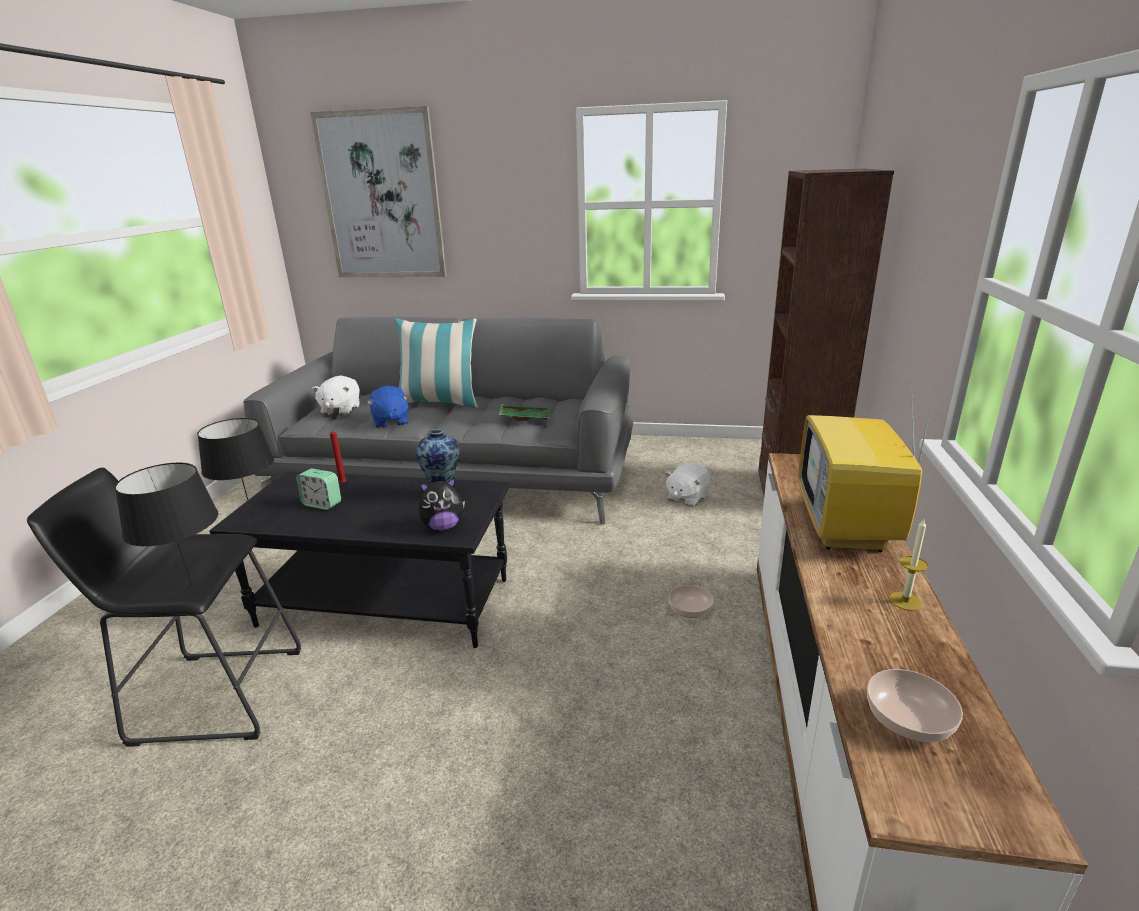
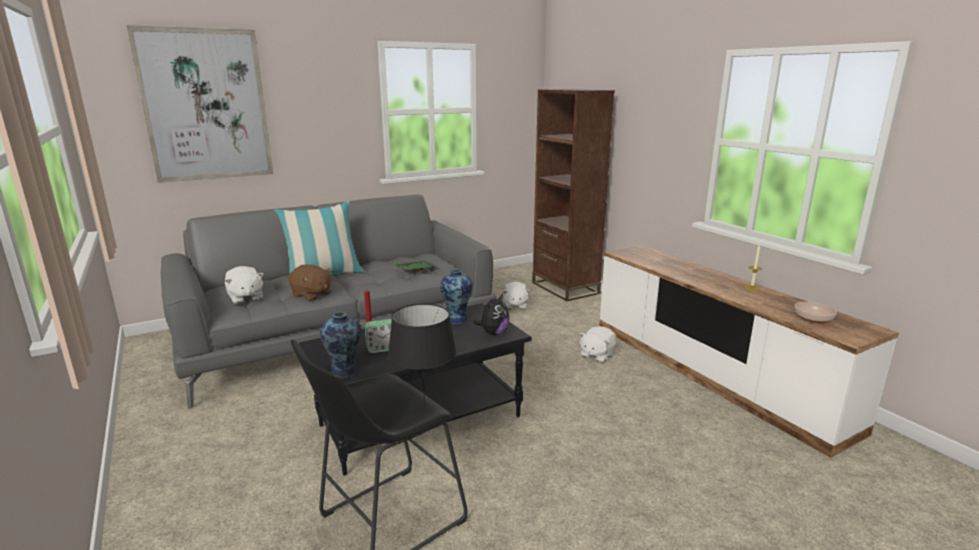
camera: 40 degrees left, 5 degrees down
(251, 518) = (344, 372): black table lamp -> vase
(391, 422) = (311, 295): blue plush toy -> brown plush toy
(691, 609) = (597, 355): bowl -> white plush toy
(847, 529) = (691, 271): television -> none

